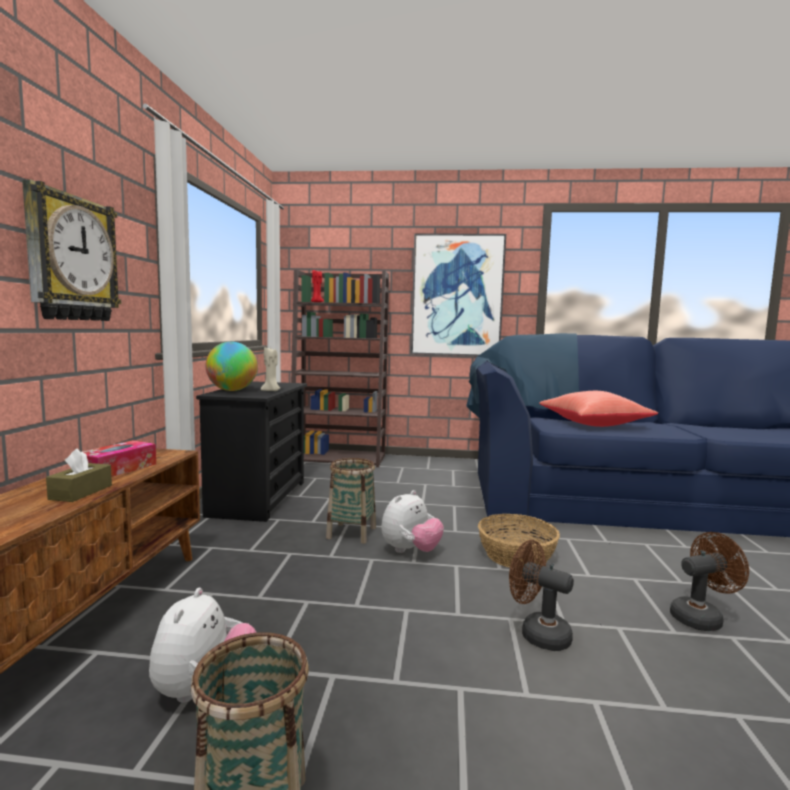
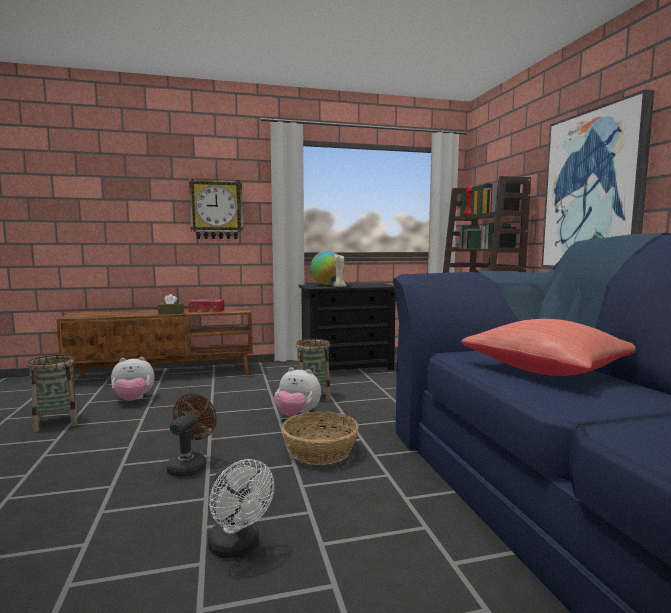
camera: 70 degrees right, 0 degrees up
(701, 617) = (238, 547): brown fan -> white fan

